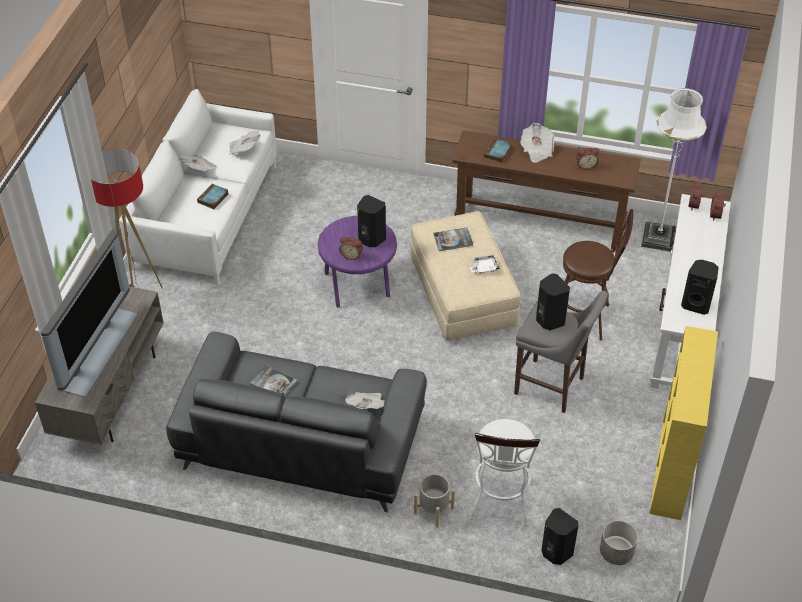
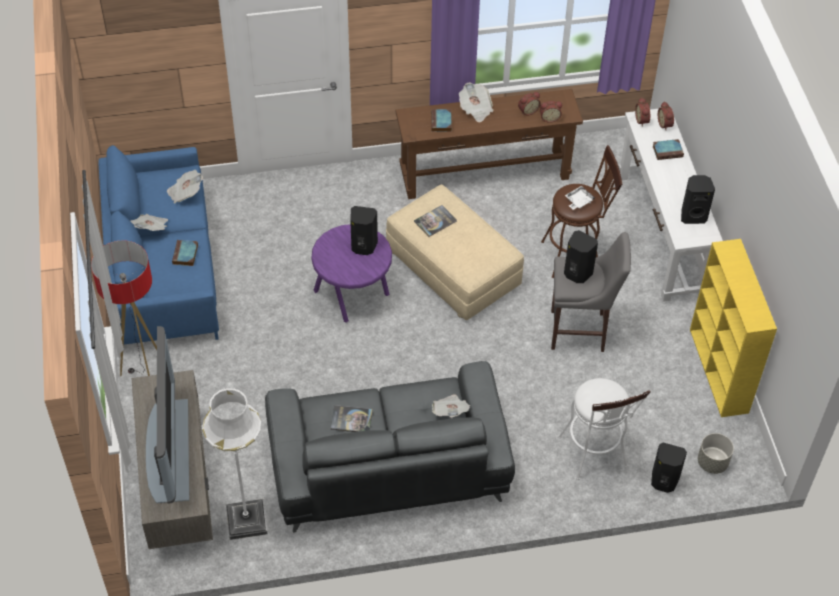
camera: 25 degrees left, 5 degrees up
(206, 215) = (162, 271): white sofa -> blue sofa
(352, 255) = (354, 268): alarm clock -> alarm clock (549, 118)
(434, 510) = (541, 484): grey planter -> none
(484, 267) = (478, 240): white tray -> white tray (578, 201)
(658, 238) = (597, 155): white floor lamp -> white floor lamp (246, 520)
(705, 240) = (668, 151): none -> book

